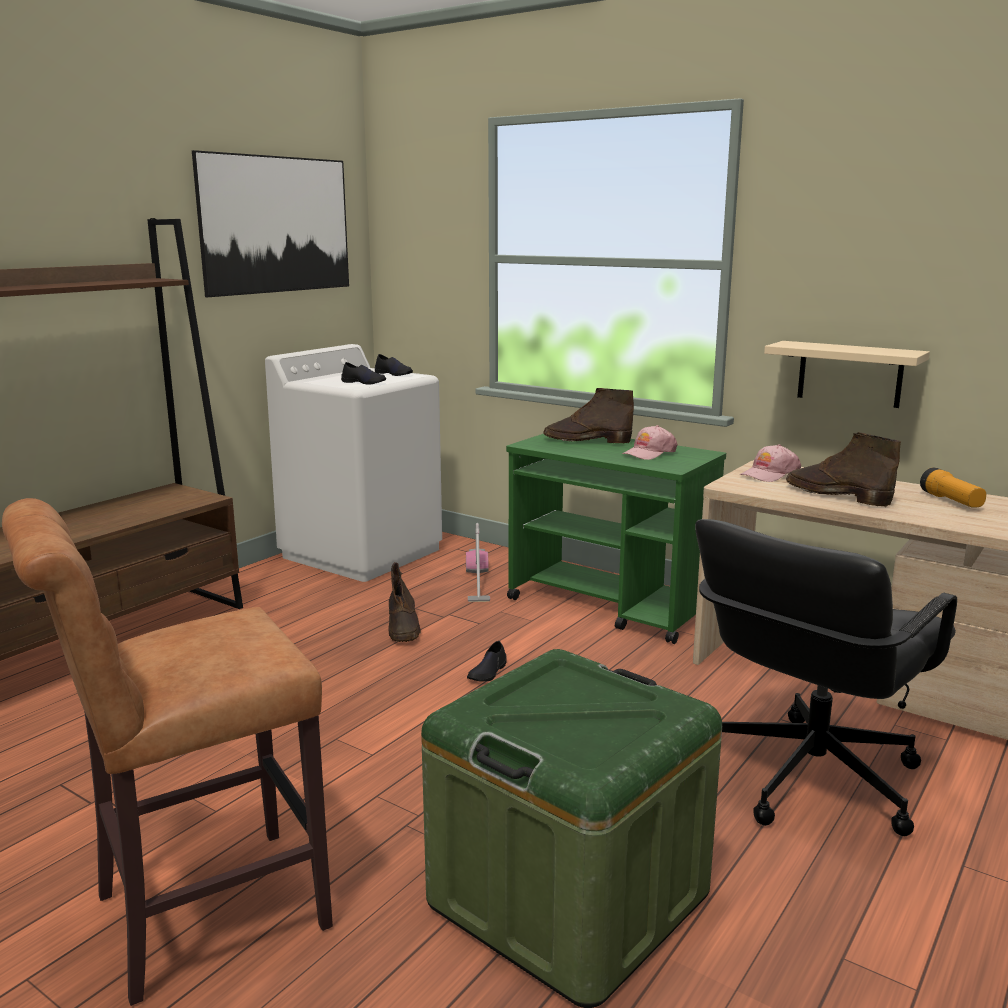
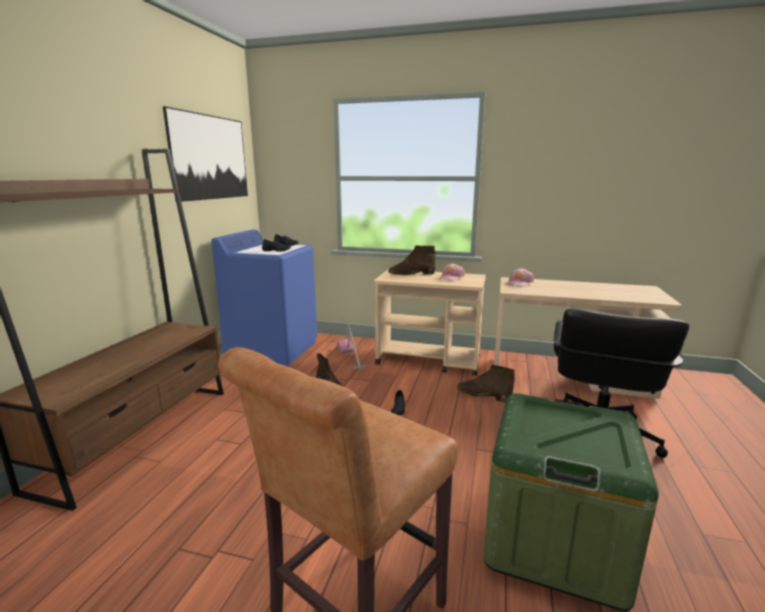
camera: 20 degrees left, 0 degrees up
(362, 553) = (273, 349): white washing machine -> blue washing machine
(611, 606) = (429, 360): green cart -> beige cart
(836, 495) = (563, 290): brown boot -> brown boot (483, 395)
(850, 374) = (543, 231): beige shelf -> none
(951, 501) = (612, 288): flashlight -> none

